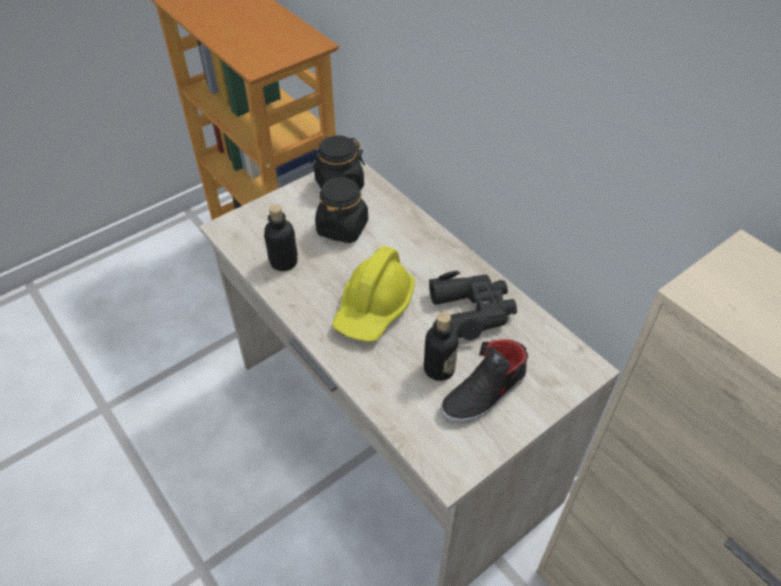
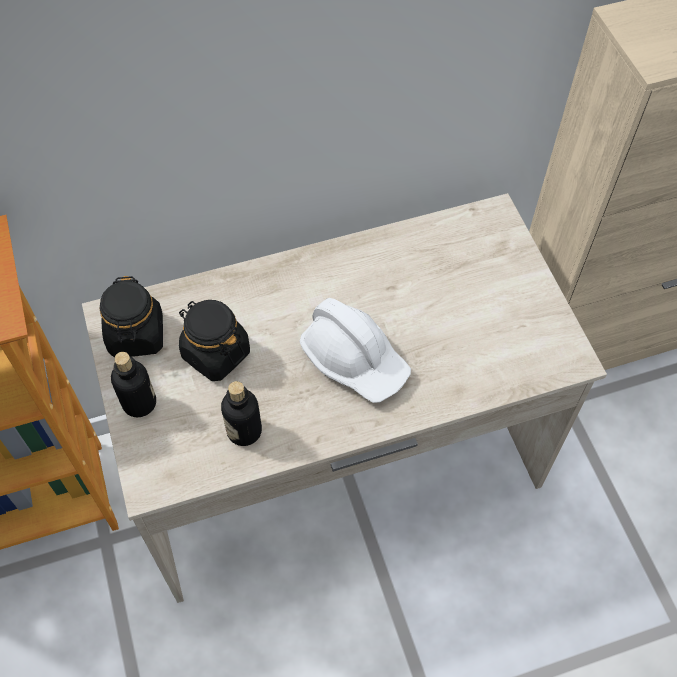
camera: 70 degrees left, 10 degrees up
(374, 308) = (355, 359): yellow hard hat -> white hard hat
(439, 369) = (457, 328): bottle -> bottle (139, 403)
(472, 310) = (394, 274): black binoculars -> none
(484, 394) = (498, 302): black shoe -> none

